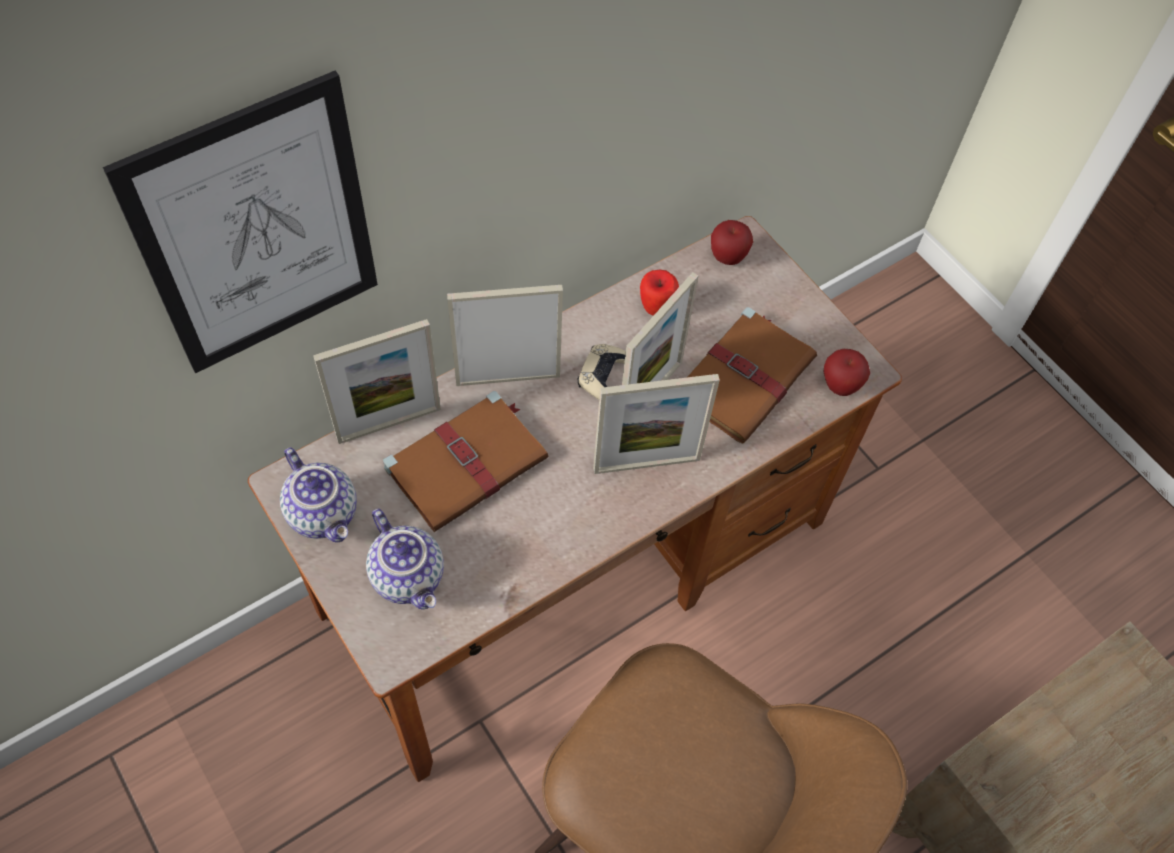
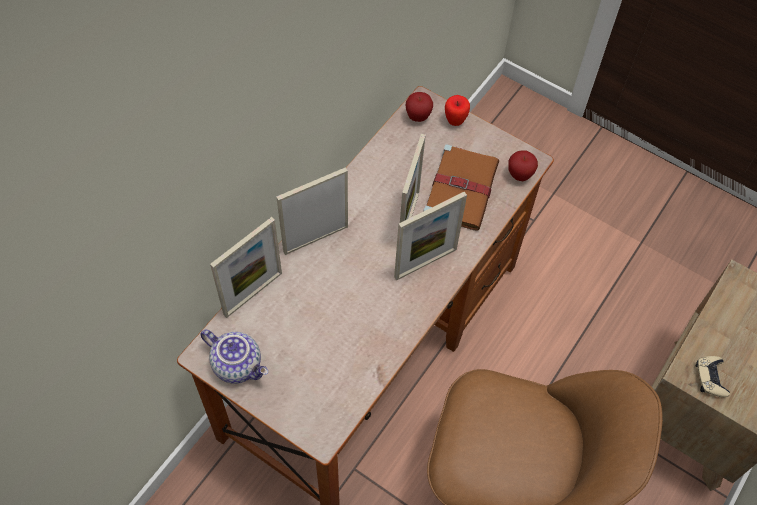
camera: 20 degrees left, 0 degrees up
(257, 231) = (171, 195): picture -> none
(410, 576) = (311, 384): teapot -> none
(468, 462) = (315, 300): brown book -> none
(603, 376) = (375, 217): beige game controller -> beige game controller (710, 378)
(656, 308) = (388, 163): apple -> apple (455, 120)

